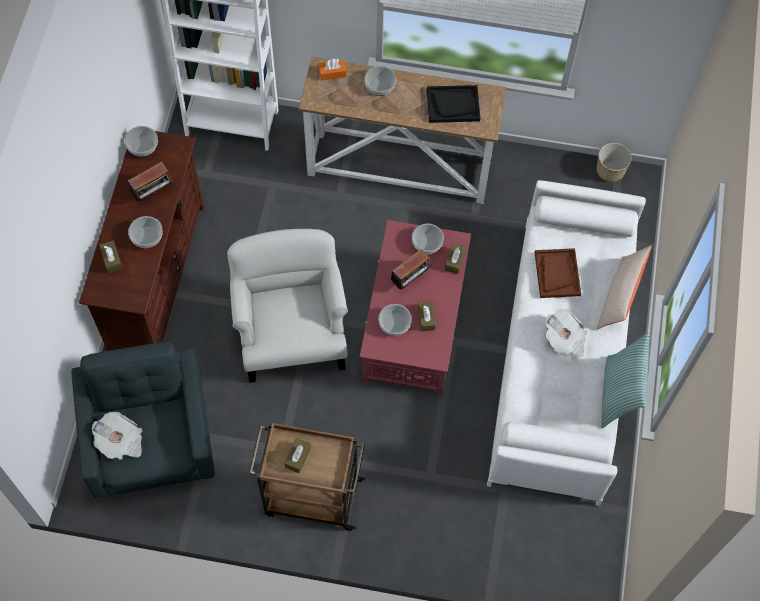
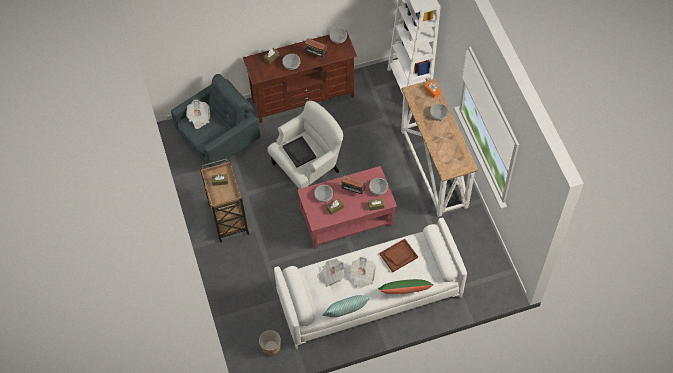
camera: 65 degrees right, 5 degrees down
(453, 105) = (449, 151): black tray -> black tray (299, 152)
(541, 382) = (331, 276): none -> newspaper
(610, 171) = (501, 269): planter -> planter (271, 347)
(620, 296) = (405, 291): beige pillow -> green pillow

